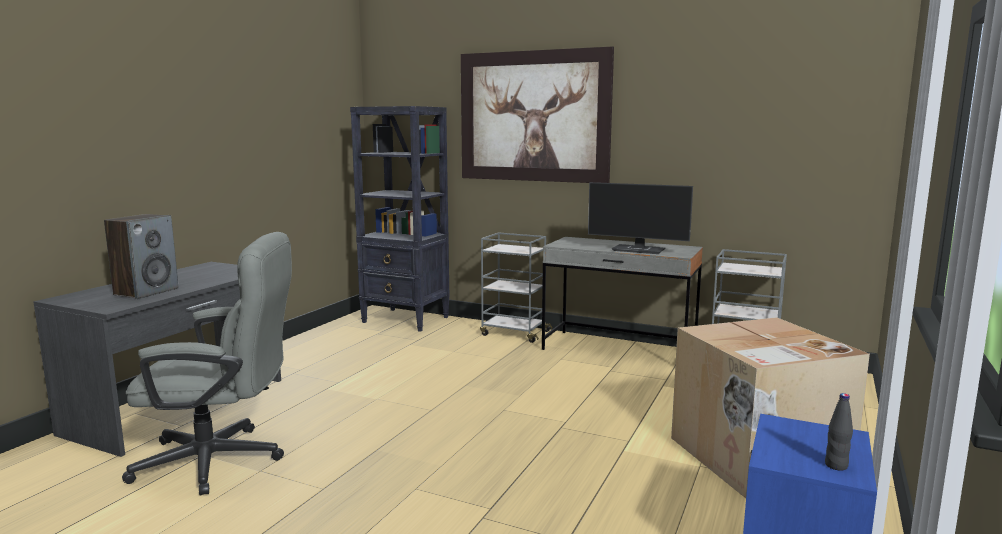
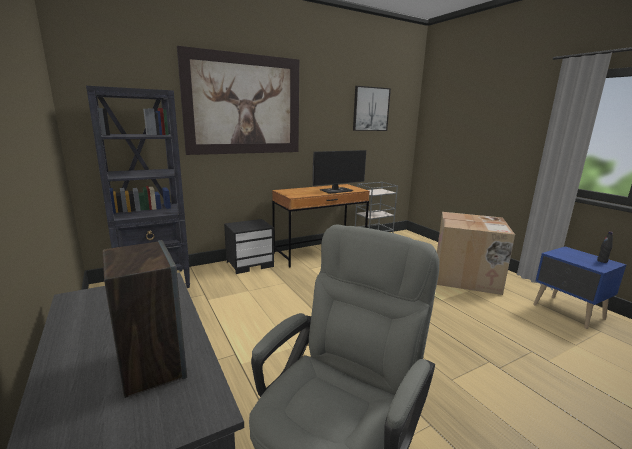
camera: 55 degrees left, 5 degrees up
(514, 333) = (250, 264): grey cart -> black nightstand
(619, 350) = (319, 253): grey desk -> brown desk
(761, 113) = (370, 109): none -> picture

